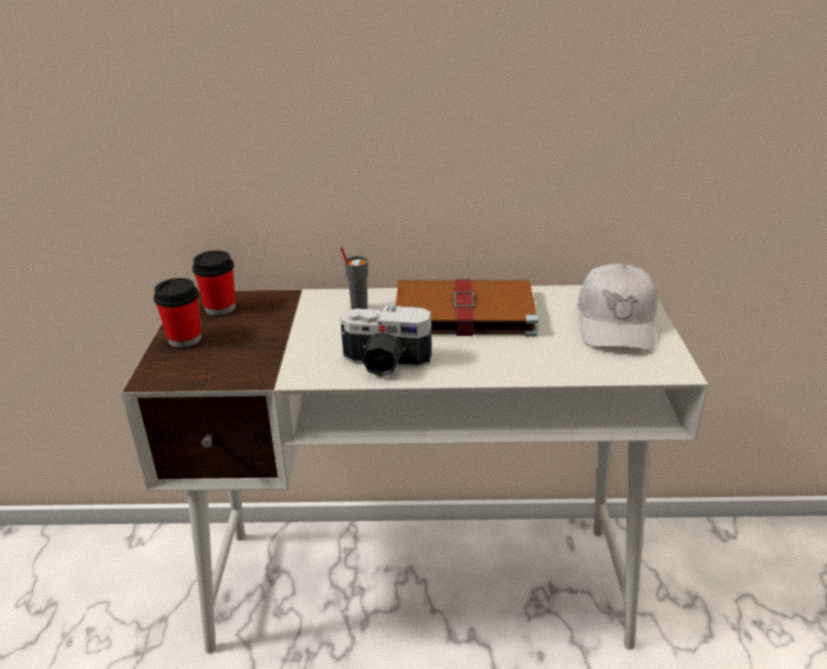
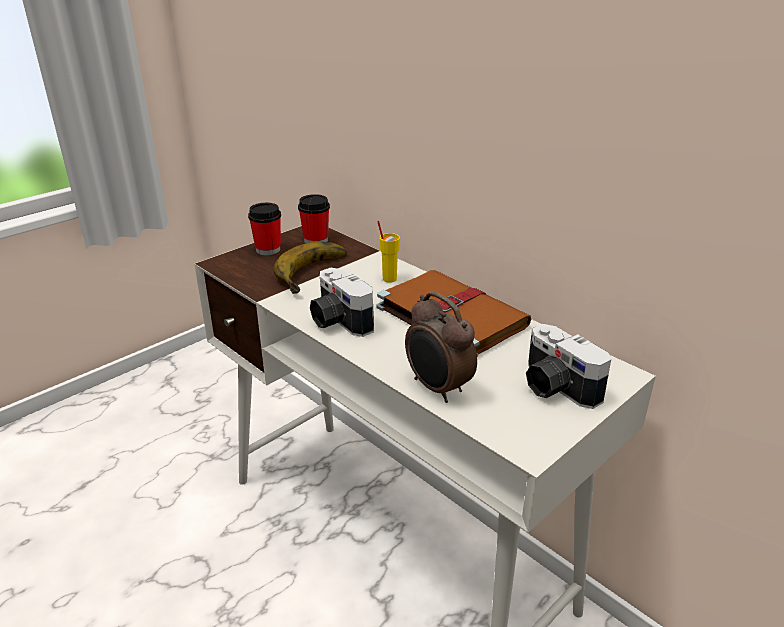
camera: 45 degrees right, 0 degrees up
(284, 335) = (317, 273): none -> banana
(358, 308) = (389, 278): grey cup -> yellow cup
(554, 368) = (437, 388): none -> alarm clock
(617, 323) = (555, 387): white cap -> camera

